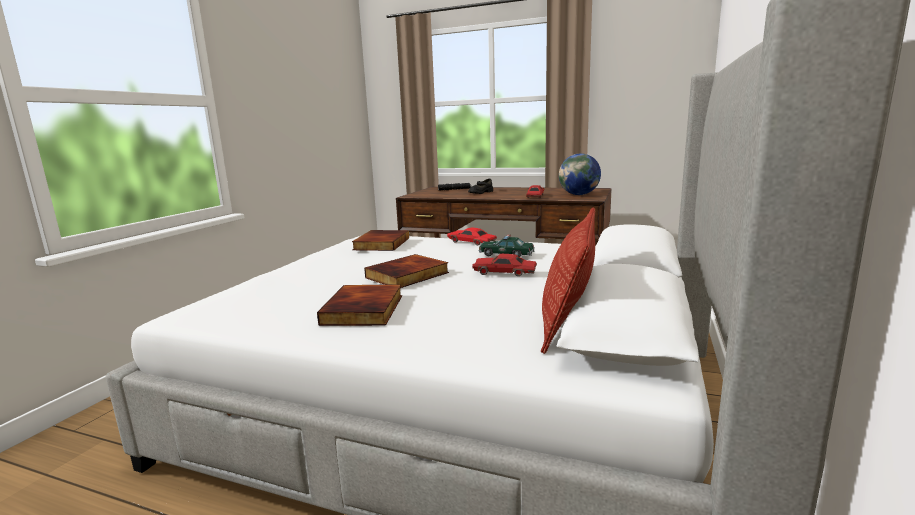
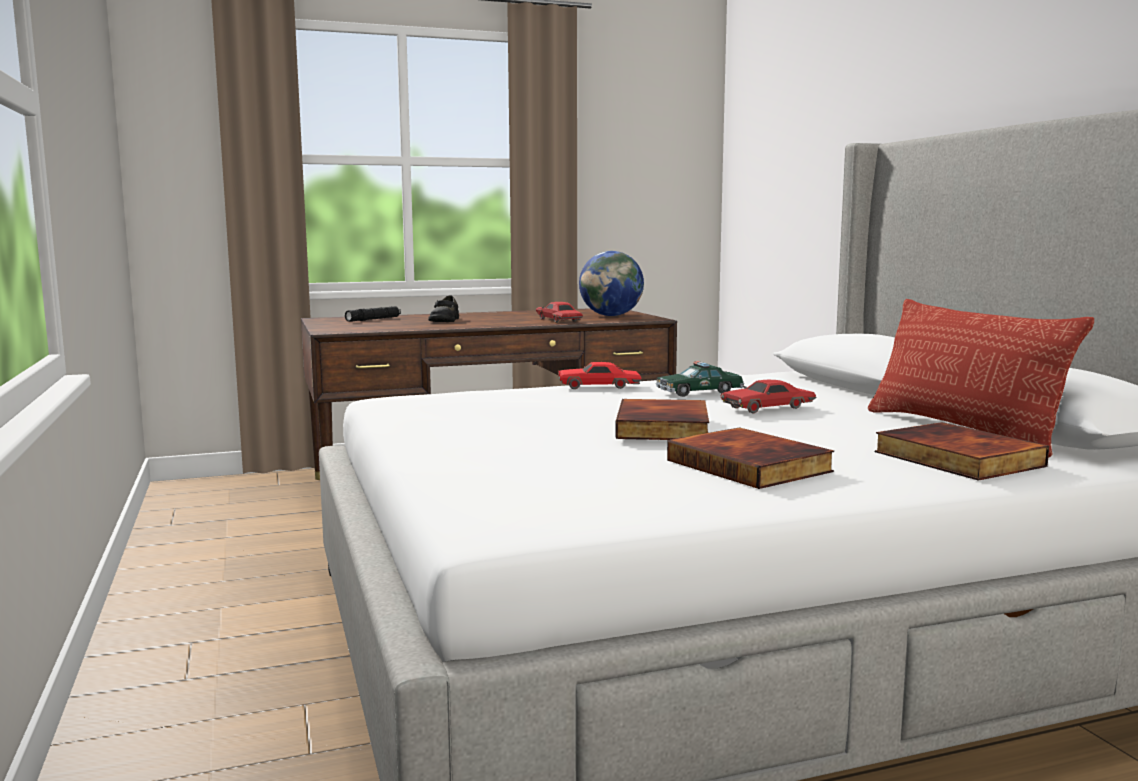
camera: 40 degrees left, 5 degrees down
(380, 243) = (475, 401): book -> book (955, 459)

